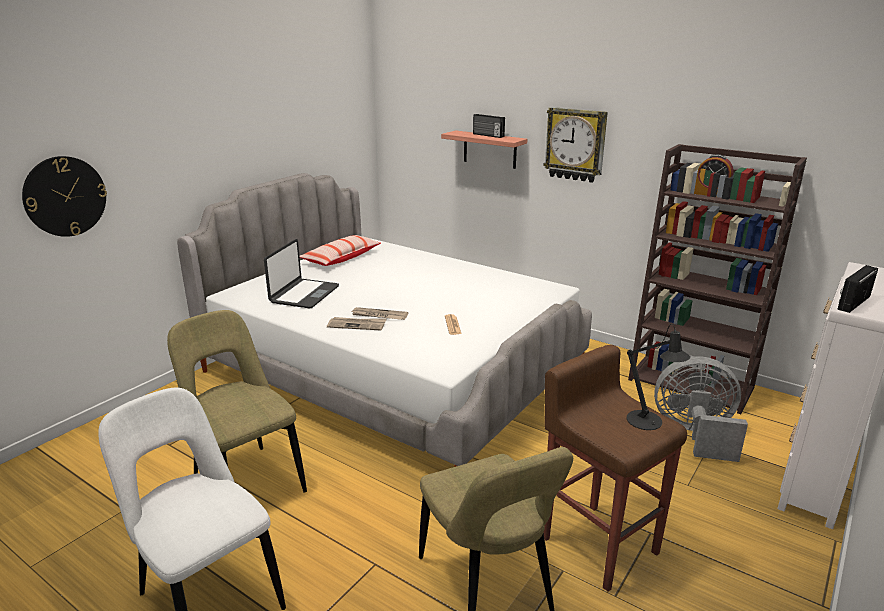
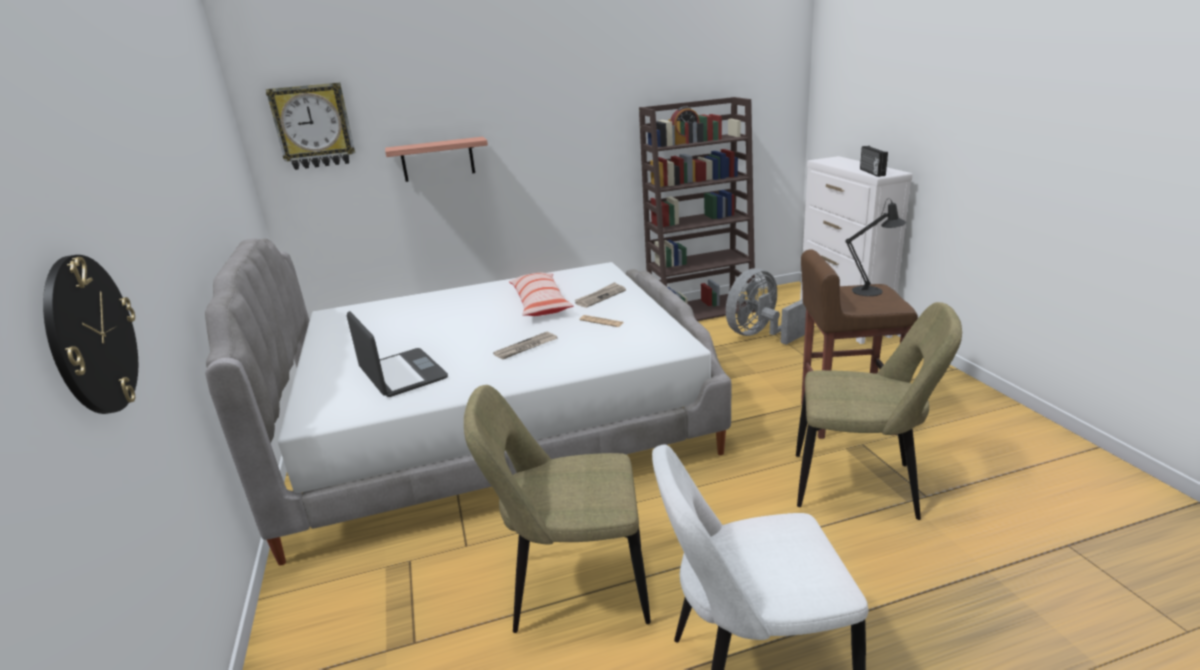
camera: 50 degrees left, 0 degrees up
(341, 258) = (348, 334): pillow -> pillow (540, 304)
(357, 325) = (529, 363): newspaper -> newspaper (600, 297)
(488, 135) = (439, 142): radio -> none
(575, 144) = (538, 130): wall clock -> wall clock (313, 126)

